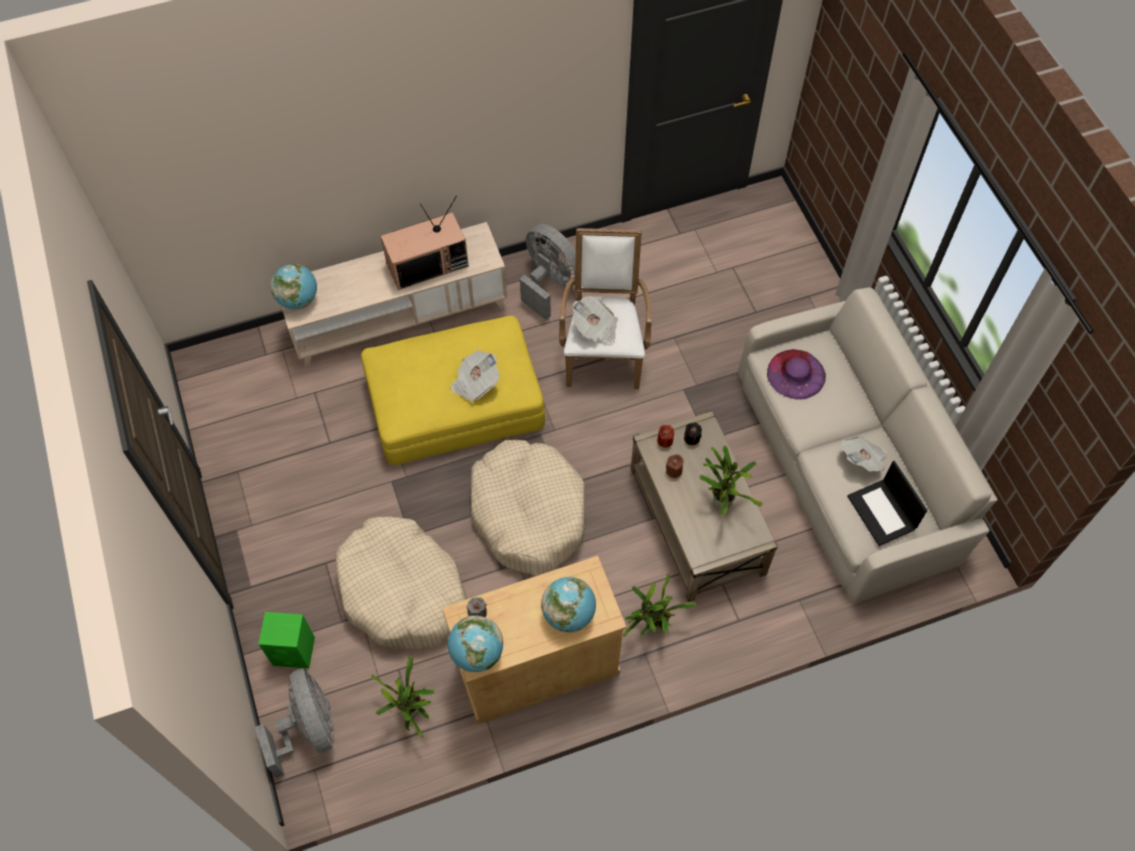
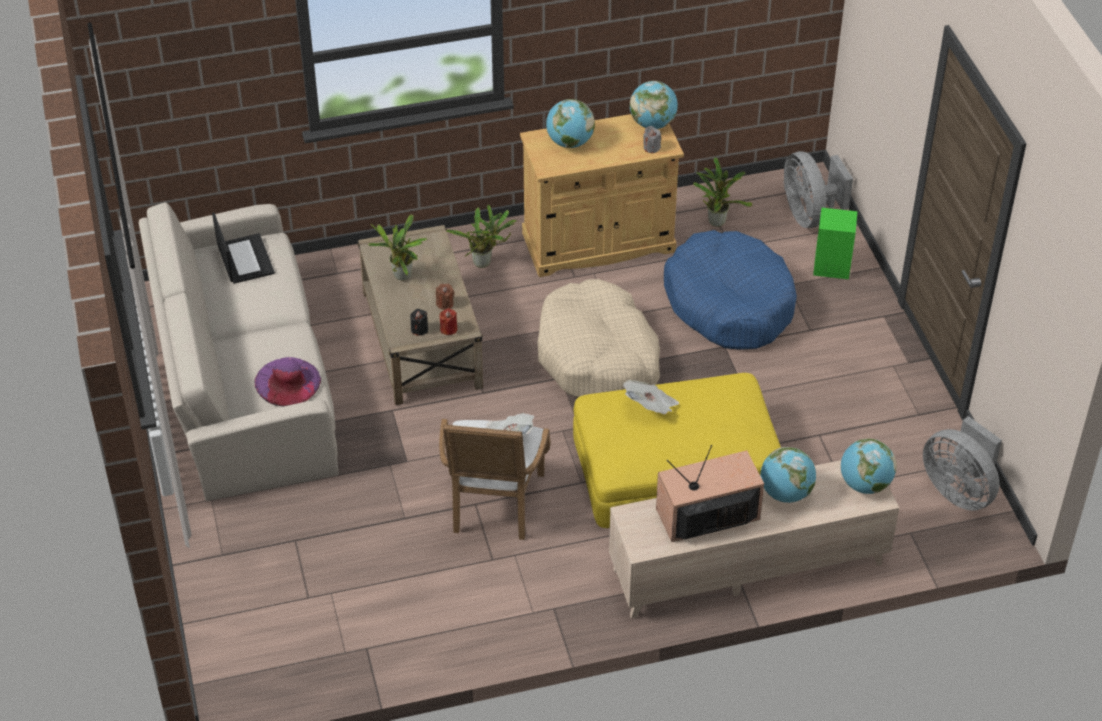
camera: 175 degrees left, 15 degrees down
(364, 287) = (785, 493): none -> globe
(402, 591) = (729, 303): beige dog bed -> blue dog bed
(550, 283) = (551, 593): grey fan -> grey fan (959, 490)
(862, 459) = (245, 303): newspaper -> none

